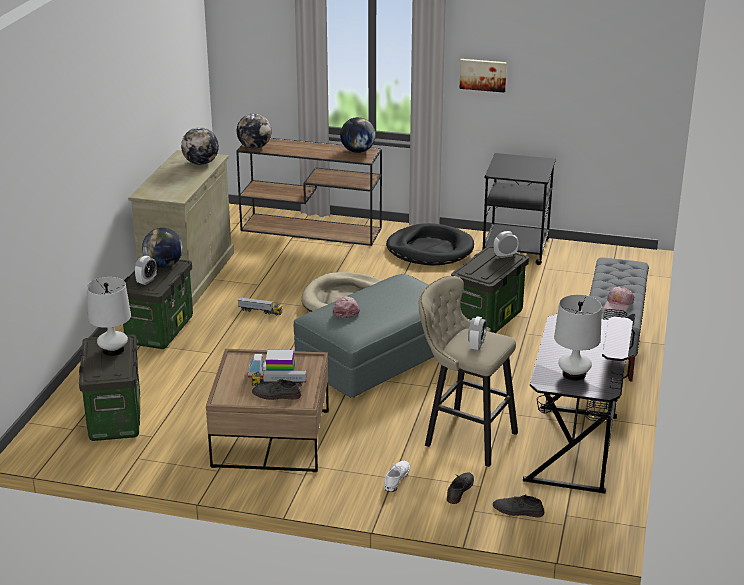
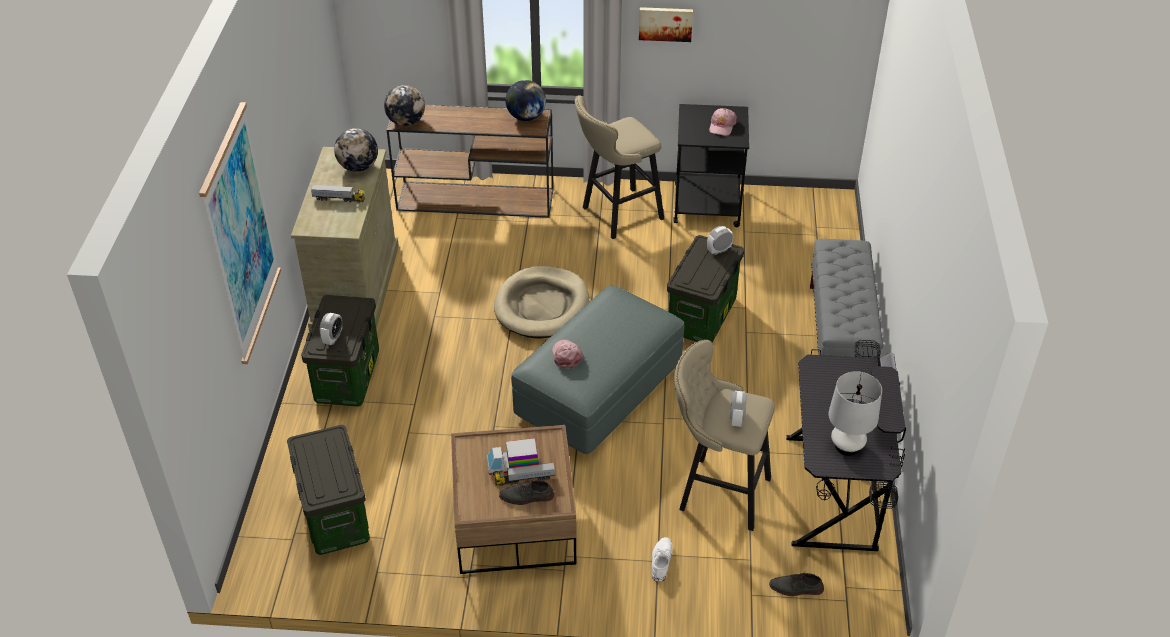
camera: 10 degrees left, 15 degrees up
(73, 159) = (241, 235): none -> picture
(113, 350) = (327, 453): white table lamp -> none
(164, 265) = (345, 310): globe -> none
(260, 311) = (452, 334): toy truck -> toy truck (338, 199)
(430, 249) = (615, 216): black dog bed -> beige stool
(459, 490) = (730, 568): grey shoe -> none
(618, 304) = (854, 311): pink cap -> pink cap (722, 126)

